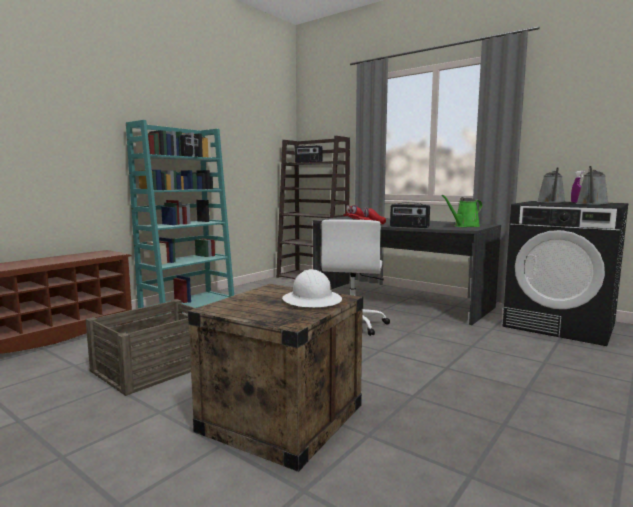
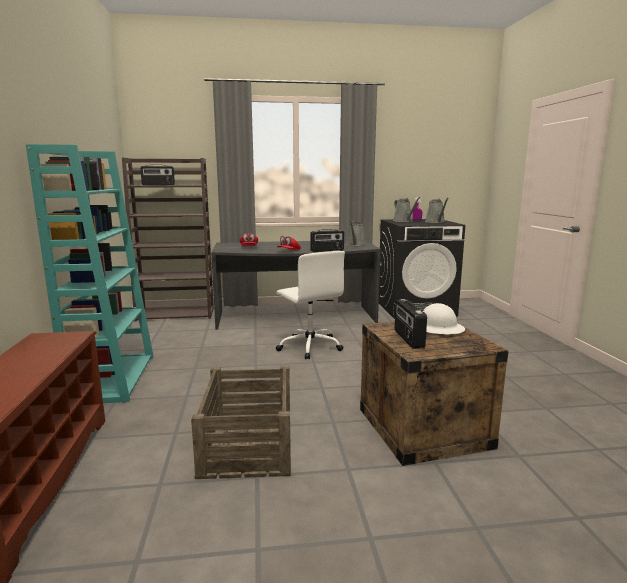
camera: 45 degrees left, 5 degrees up
(254, 299) = (408, 339): none -> radio
(464, 226) = (355, 245): green watering can -> grey watering can

